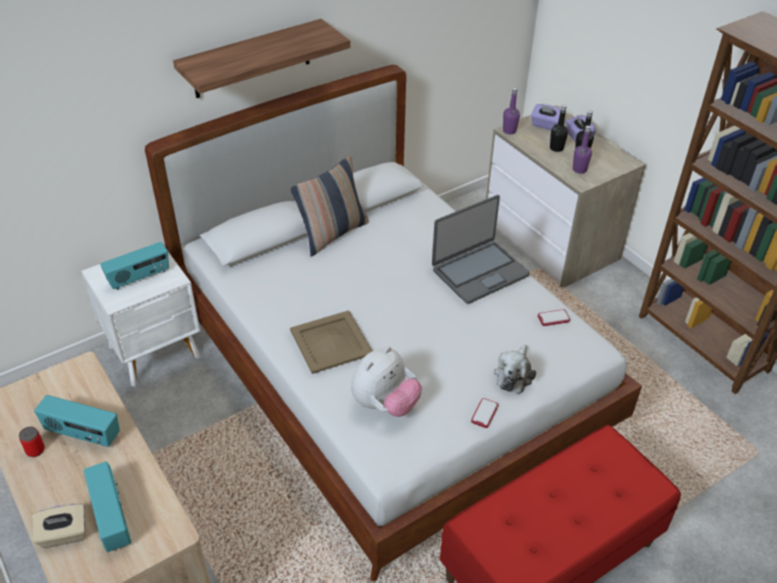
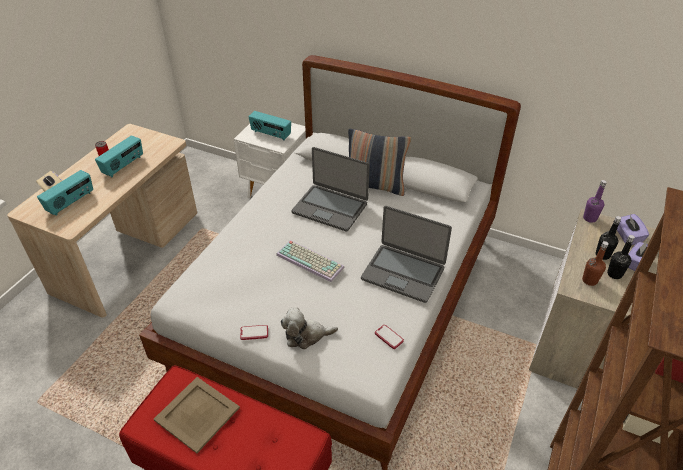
camera: 60 degrees right, 0 degrees up
(82, 434) = (123, 166): radio -> radio turned 135 degrees counterclockwise
(252, 59) = (396, 34): shelf -> none
(331, 342) = (268, 228): beige tray -> beige tray (197, 414)
(340, 280) = (330, 208): none -> laptop
(385, 404) = (228, 276): plush toy -> none
(413, 328) = (311, 261): none -> keyboard
(579, 169) = (589, 280): purple bottle -> brown bottle

